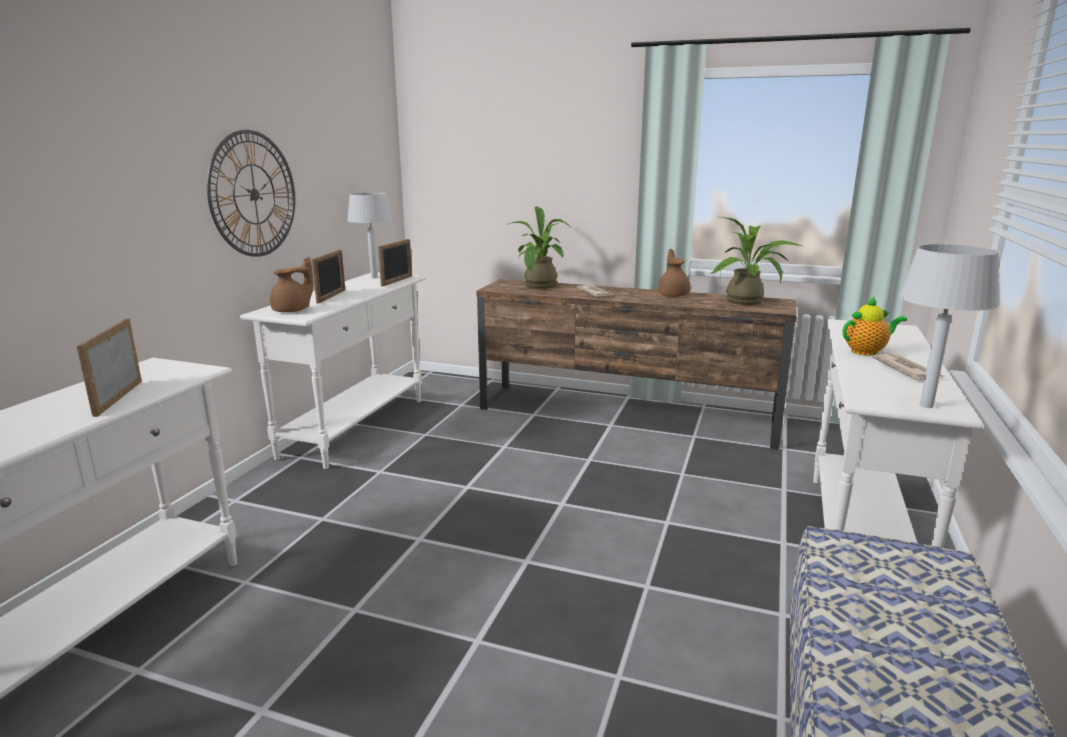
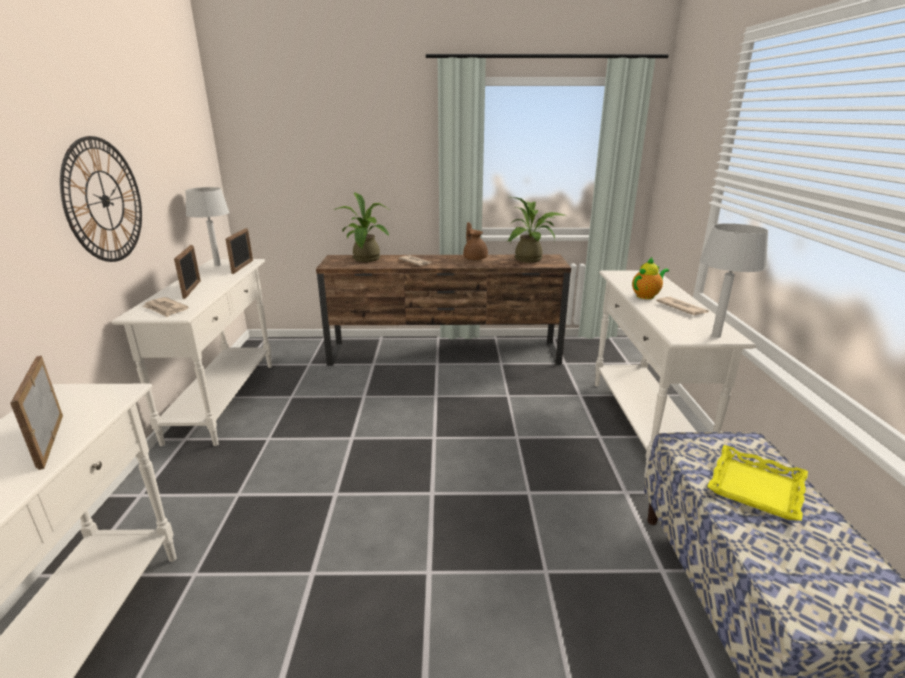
camera: 20 degrees left, 5 degrees up
(293, 310) = (165, 309): brown teapot -> newspaper
(908, 615) = (756, 488): none -> yellow tray

